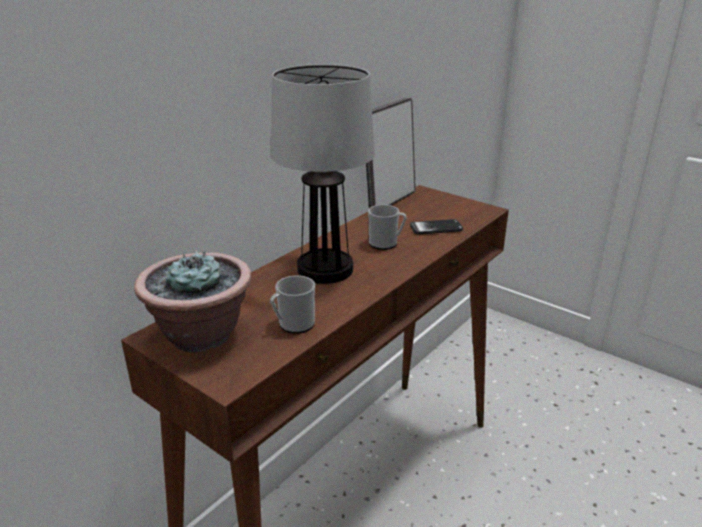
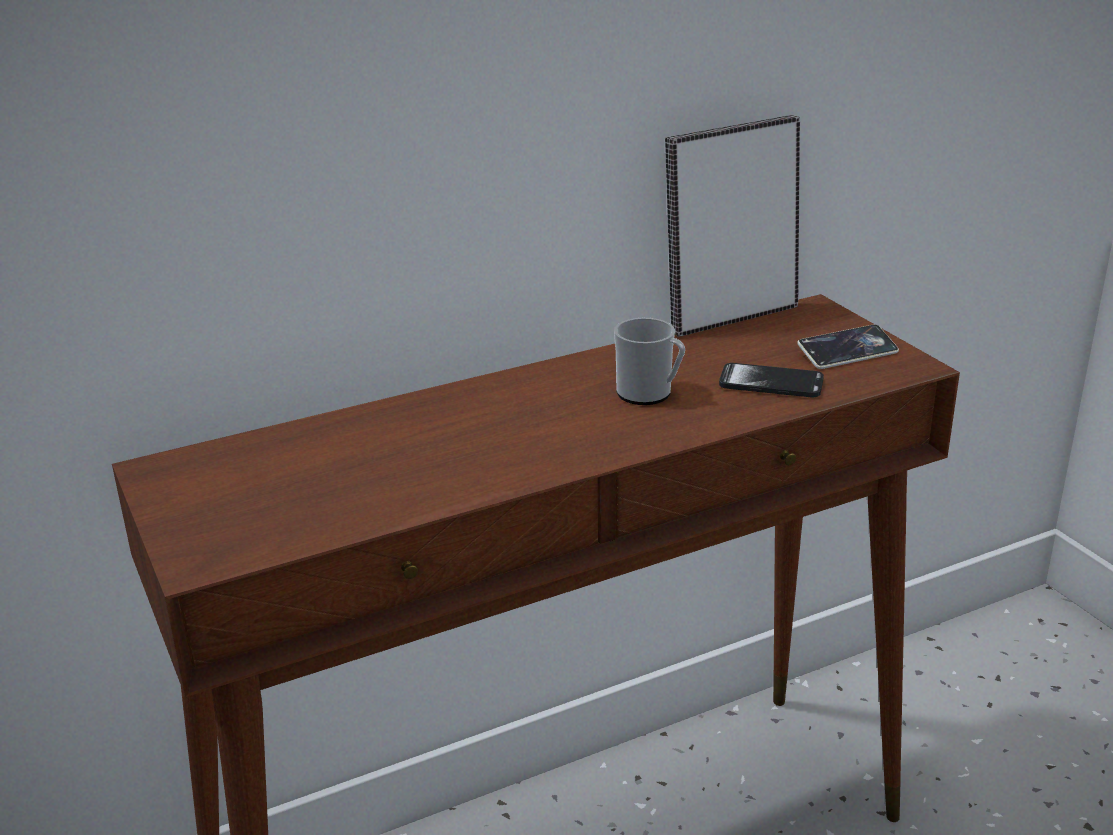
camera: 25 degrees right, 0 degrees up
(201, 335) = (222, 482): potted plant -> none
(293, 325) = (367, 500): mug -> none
(326, 270) = (502, 420): table lamp -> none
(455, 209) = (847, 353): none -> phone

